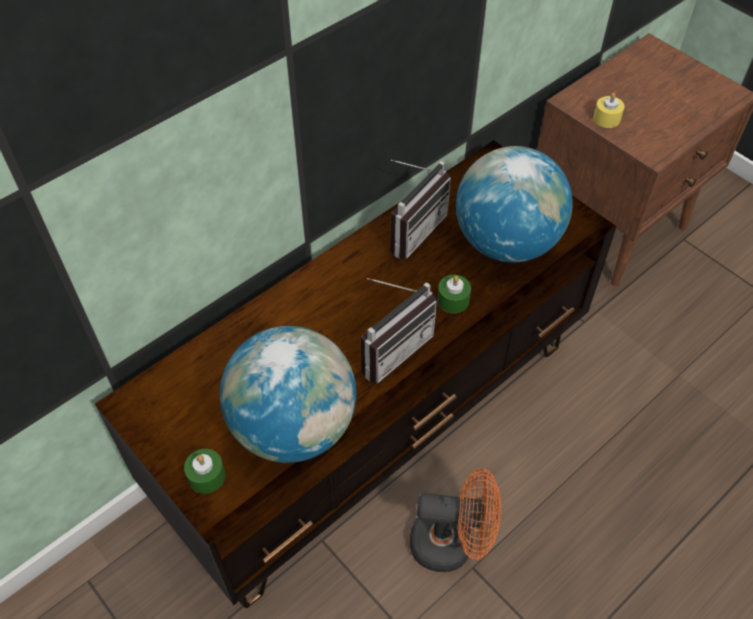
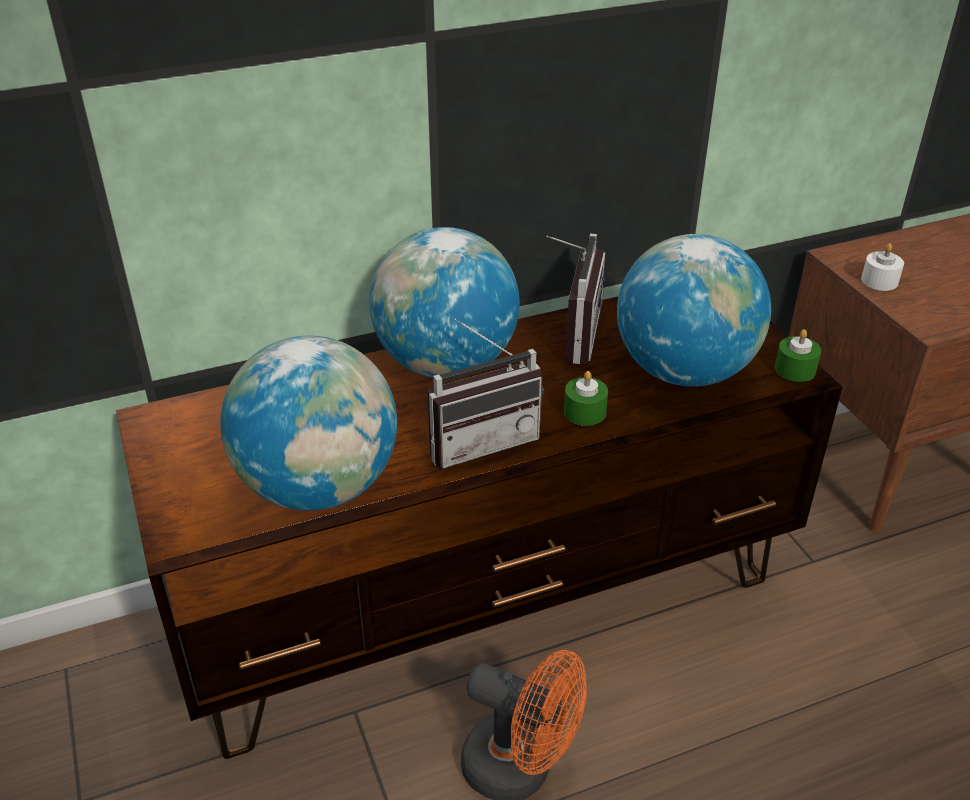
camera: 20 degrees right, 15 degrees down
(207, 476) = (190, 508): green candle -> green candle (795, 369)
(332, 284) = (446, 364): none -> globe
(411, 229) = (570, 334): radio -> radio turned 45 degrees counterclockwise
(606, 119) = (879, 281): yellow candle -> white candle

